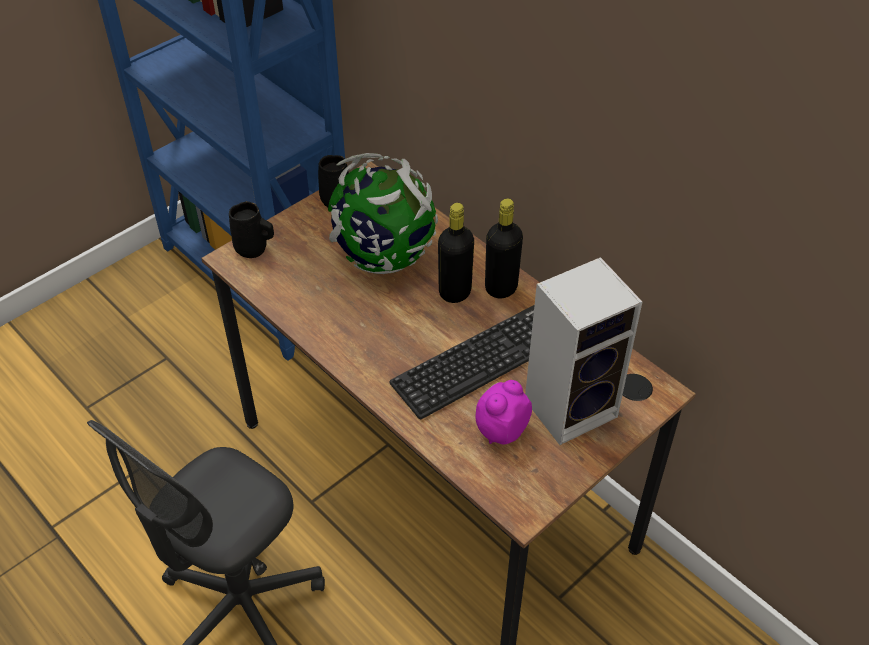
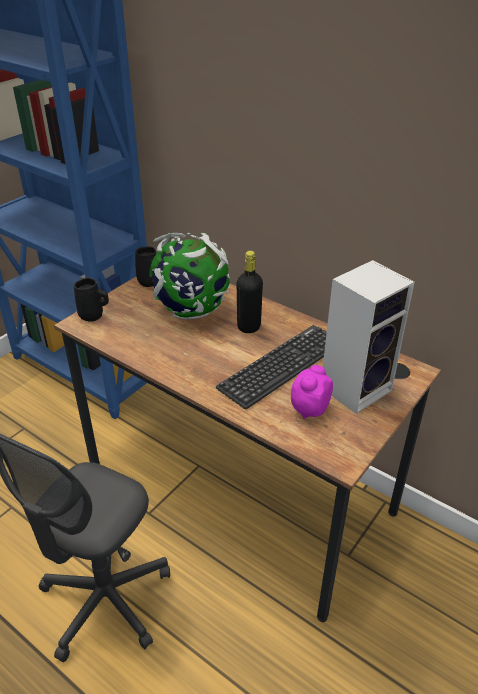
camera: 10 degrees left, 10 degrees down
(501, 288) = (281, 321): black bottle -> none

